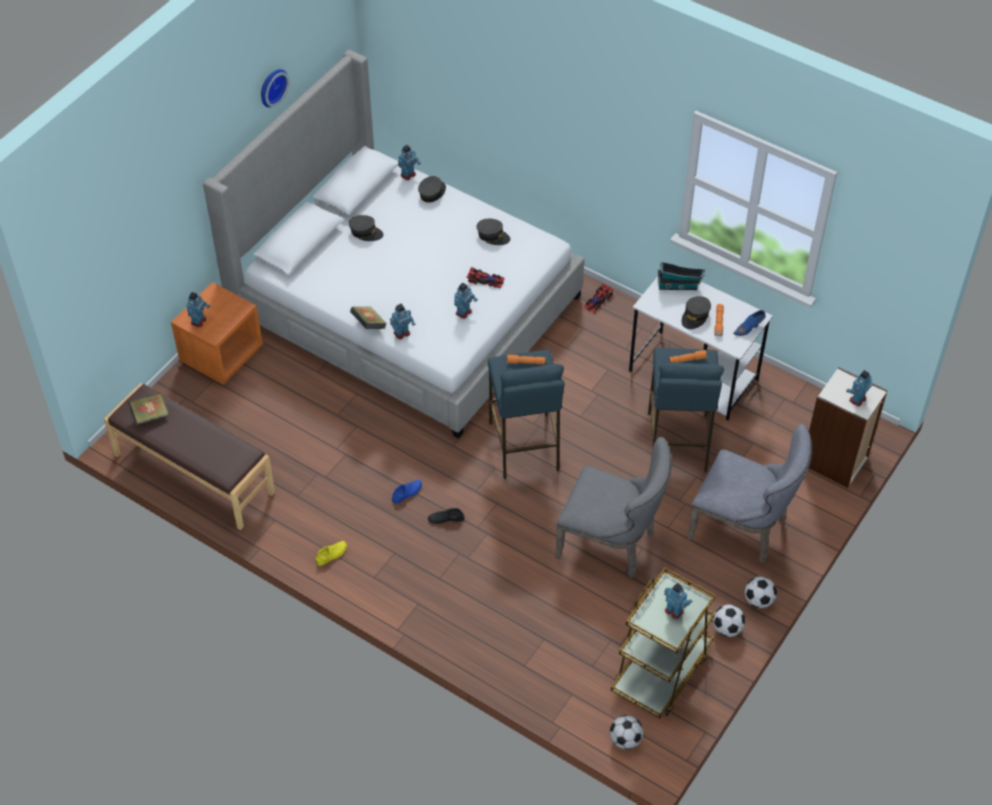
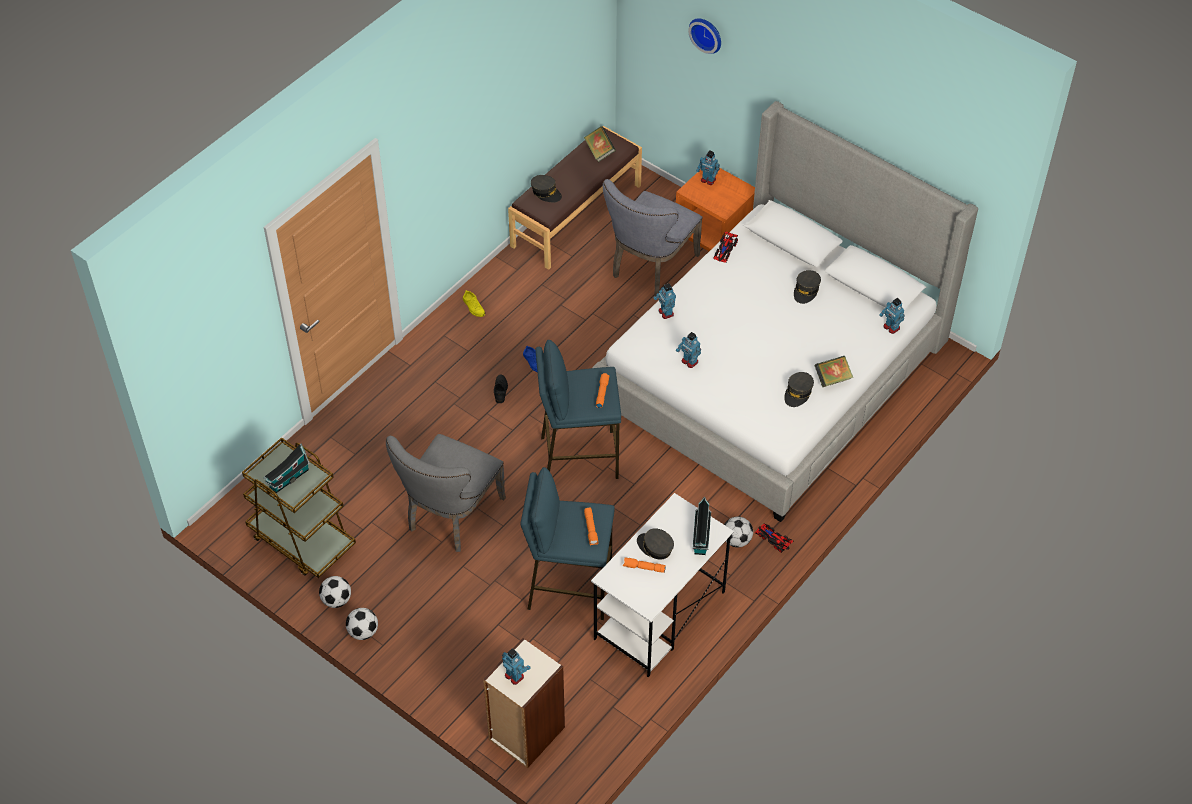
camera: 95 degrees right, 0 degrees up
(271, 86) = (881, 125): wall clock -> wall clock (707, 34)
(369, 325) = (679, 288): book -> book (832, 378)
(432, 193) = (864, 346): grey cap -> grey cap (546, 192)
(485, 280) = (734, 382): toy car -> toy car (725, 249)
(625, 740) = (239, 504): football -> football (736, 540)
(674, 610) = (287, 479): toy robot -> toy house
(744, 529) = (450, 632): grey chair -> grey chair (650, 268)
(749, 328) = (633, 595): blue shoe -> none

